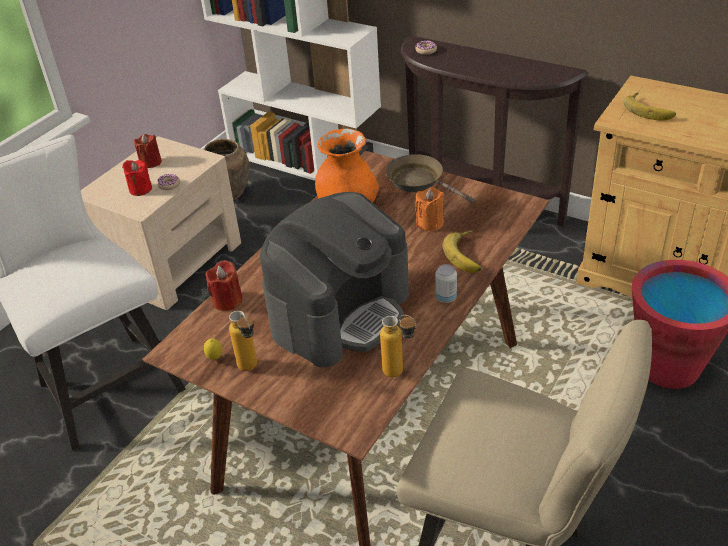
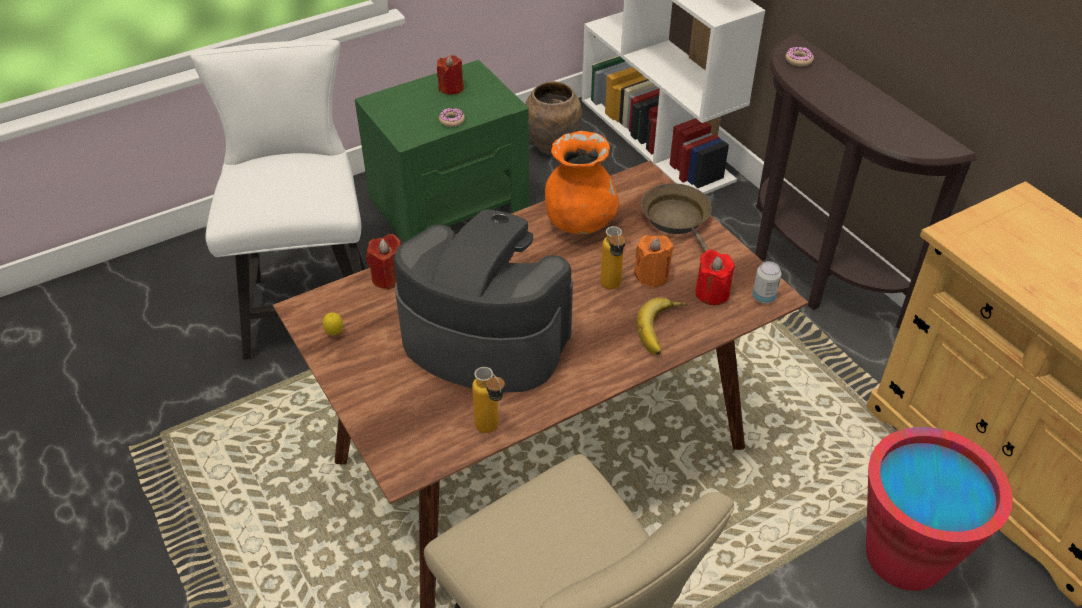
camera: 25 degrees right, 5 degrees up
(140, 189) = (421, 115): red candle -> red candle (712, 293)
(173, 262) = (450, 202): beige nightstand -> green nightstand
(251, 370) = (357, 361): bottle -> bottle (611, 289)
(340, 312) = (484, 338): coffee machine -> coffee machine turned 135 degrees counterclockwise
(446, 298) = (601, 369): can -> can (763, 297)
(649, 110) = (1008, 237): banana -> none

